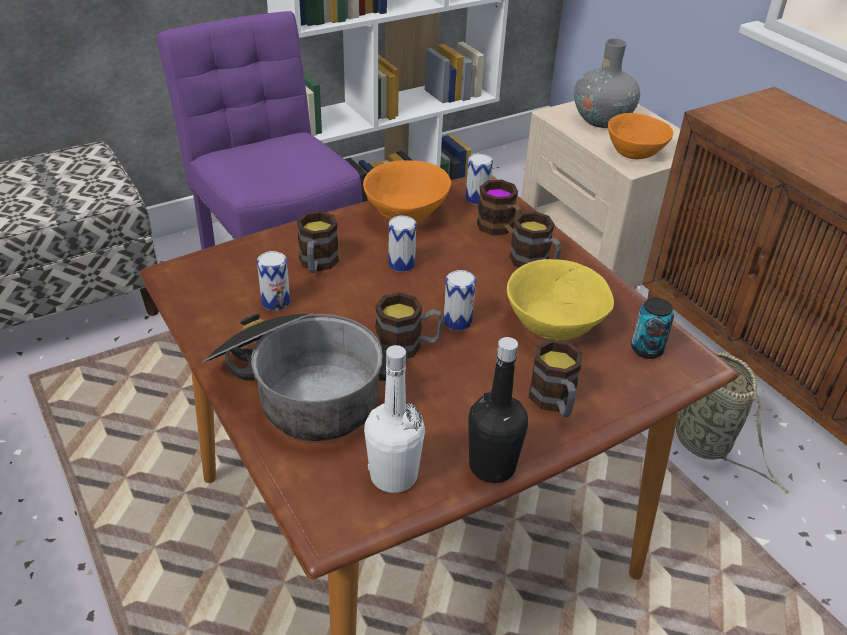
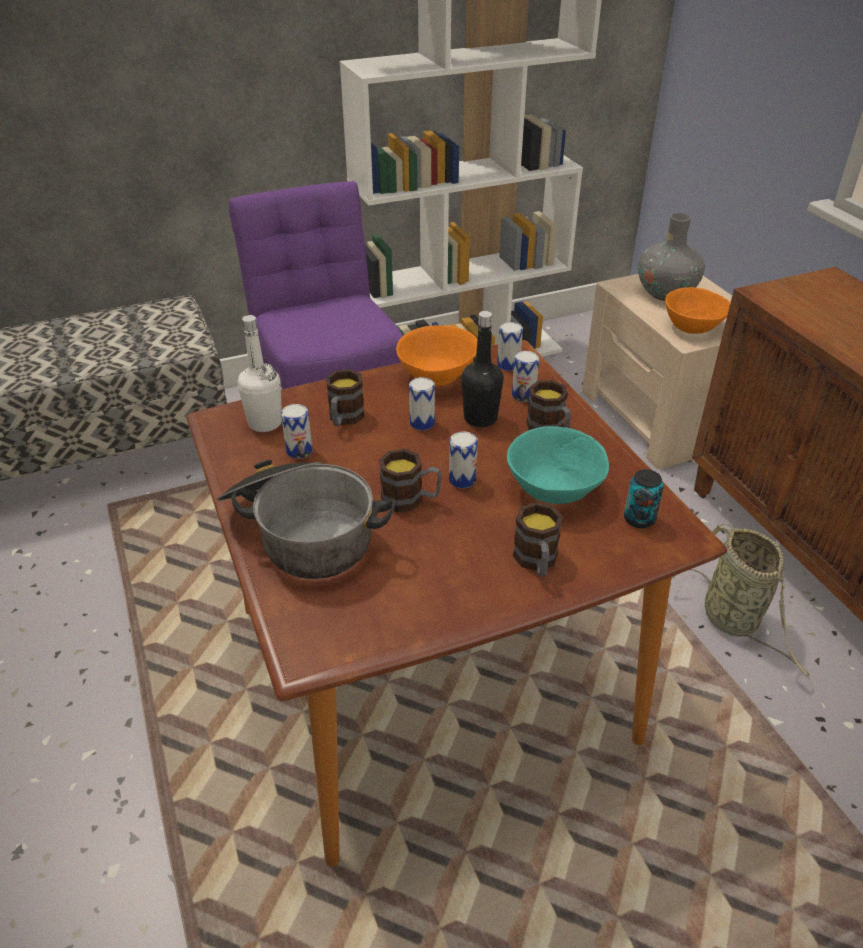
camera: 10 degrees right, 0 degrees up
(393, 475) = (370, 616): white bottle -> white bottle (265, 423)
(492, 466) = (463, 616): black bottle -> black bottle (480, 418)
(500, 229) = (523, 395): mug -> can
(552, 325) = (552, 489): yellow bowl -> turquoise bowl

